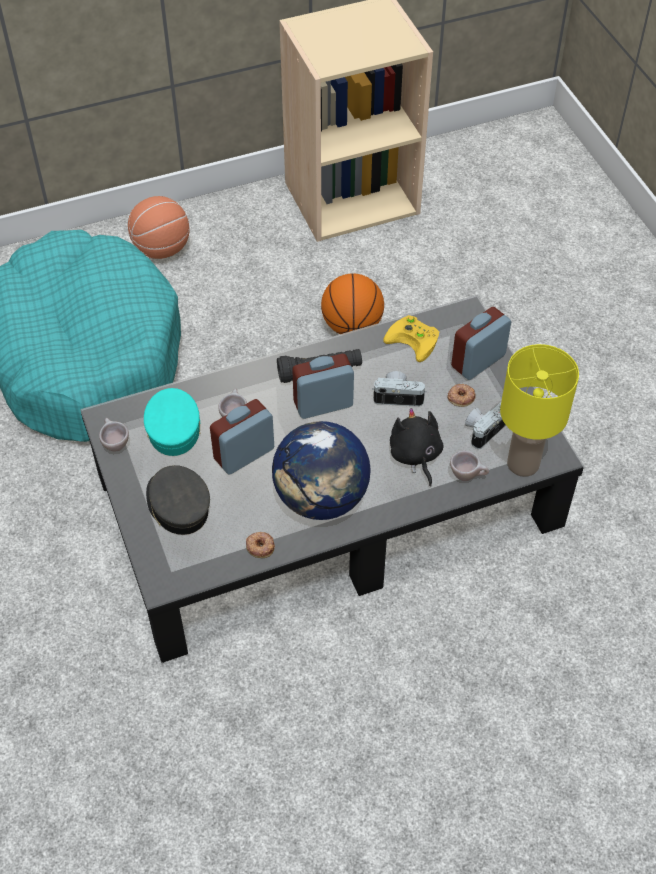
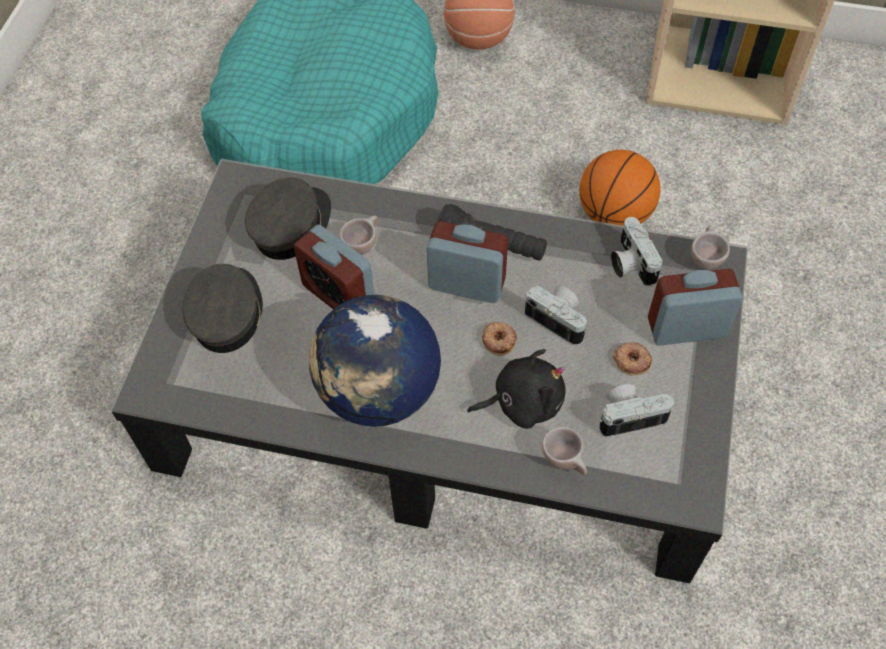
camera: 35 degrees right, 5 degrees up
(114, 443) = (222, 212): beige cup -> beige cup (704, 258)
(173, 428) = (291, 227): turquoise cap -> grey cap
(244, 454) = (338, 294): alarm clock -> alarm clock turned 135 degrees counterclockwise
(260, 546) = (272, 409): donut -> donut (499, 340)
(415, 340) = (629, 263): yellow game controller -> camera
(415, 456) = (522, 402): black plush toy -> black plush toy turned 60 degrees clockwise
(523, 463) = (646, 485): yellow table lamp -> none

